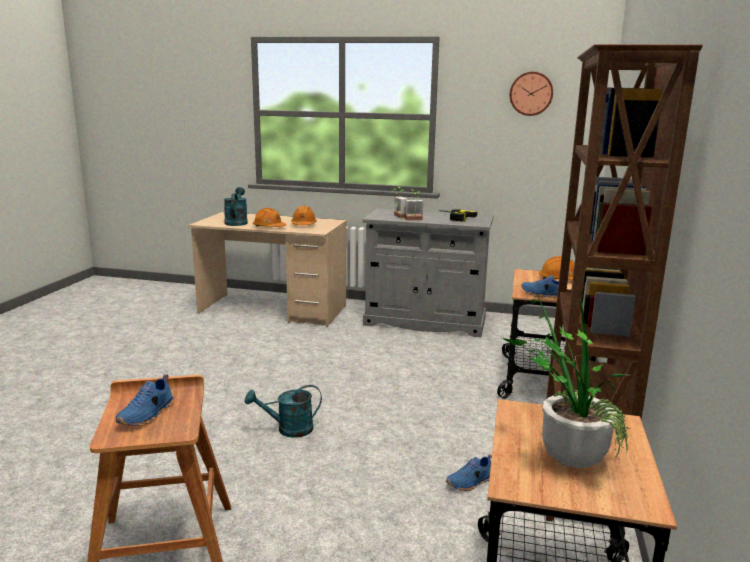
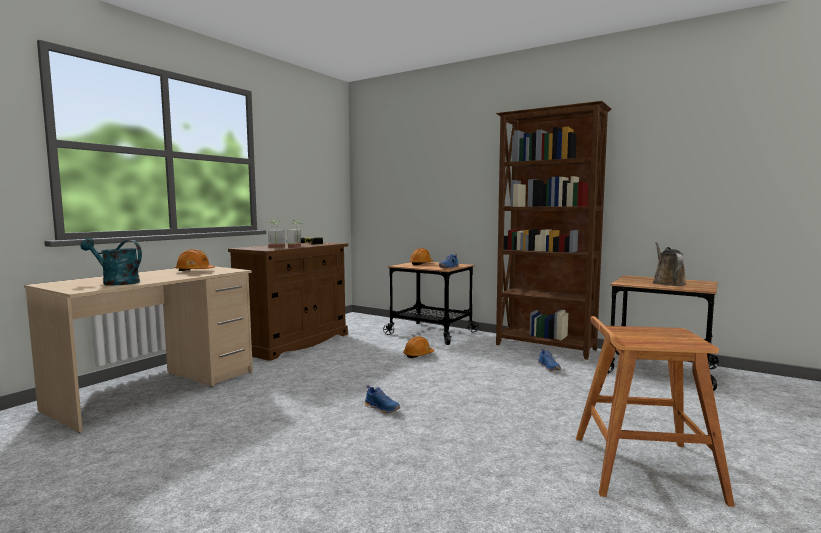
camera: 70 degrees left, 10 degrees down
(147, 415) = (653, 336): blue shoe -> blue shoe (382, 408)
(269, 227) = (178, 277): orange hard hat -> orange hard hat (418, 355)
(288, 429) = (458, 407): turquoise watering can -> none
(425, 321) = (294, 342): grey cabinet -> brown cabinet
(531, 93) = (311, 148): wall clock -> none
(563, 453) = (667, 283): potted plant -> brown watering can

